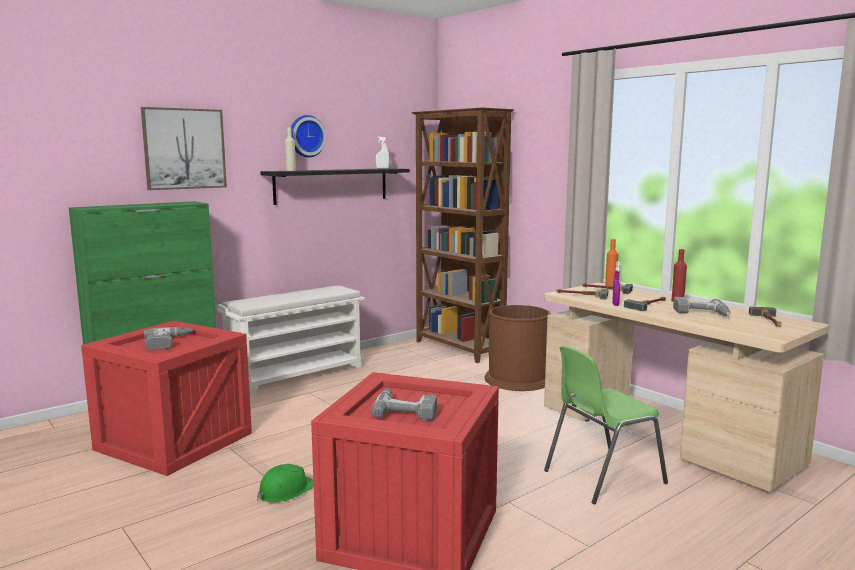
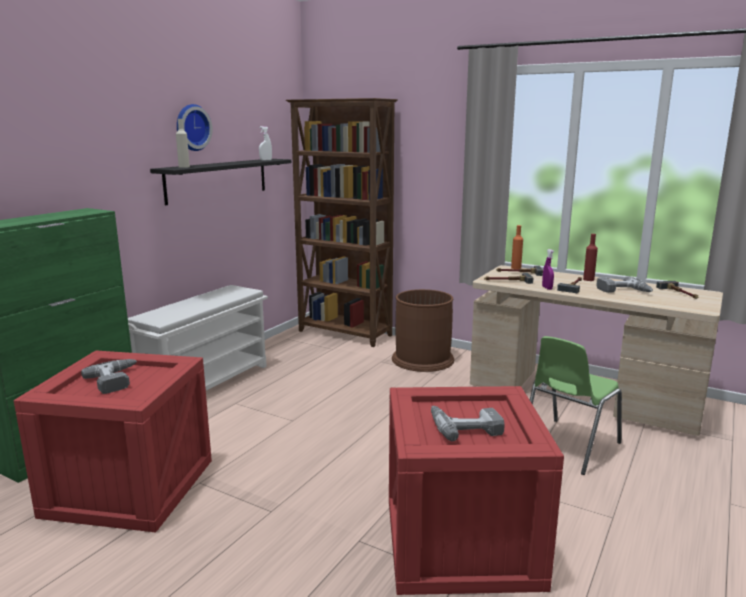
camera: 20 degrees left, 5 degrees up
(184, 149) = (70, 146): picture -> none
(285, 490) = (301, 521): green hard hat -> none

